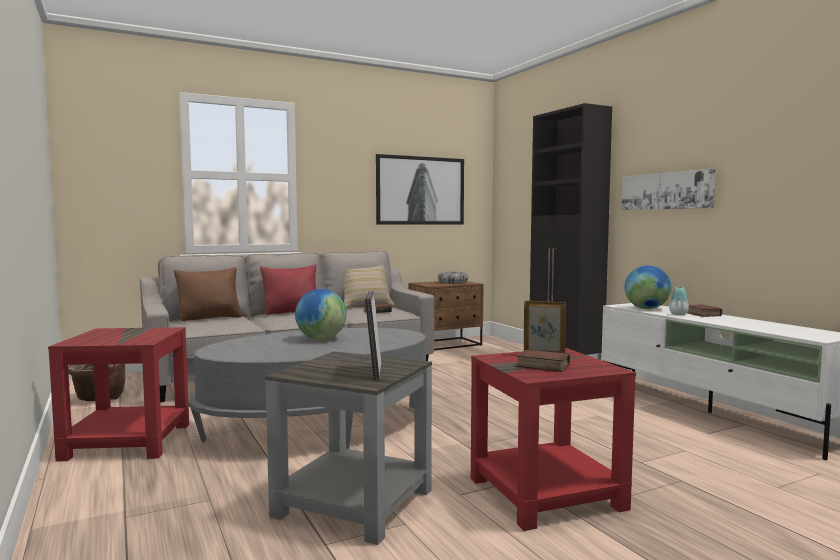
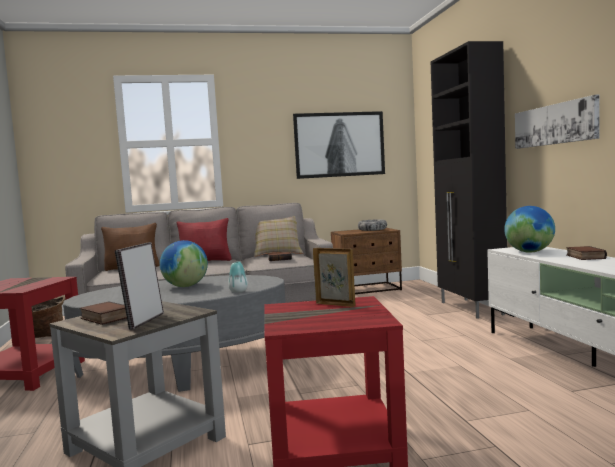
camera: 15 degrees right, 0 degrees up
(542, 366) = (313, 316): book -> book (104, 318)
(678, 314) = (556, 258): vase -> vase (238, 291)

